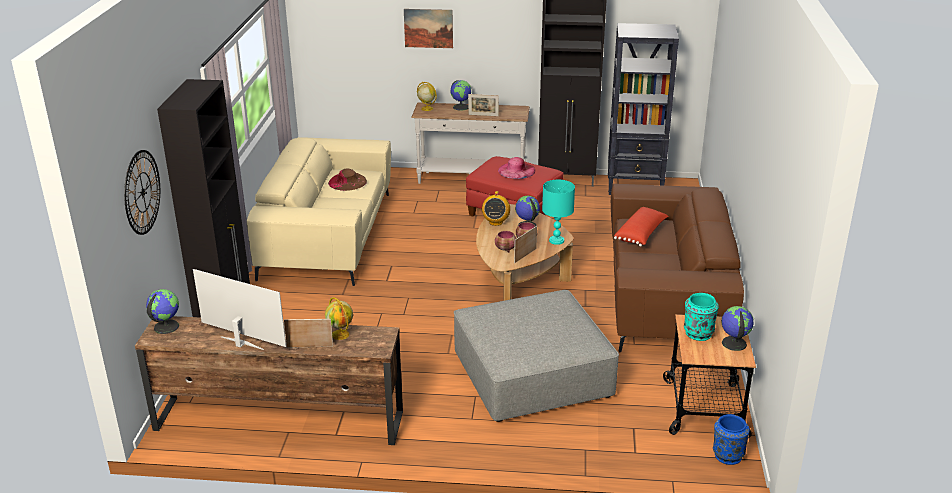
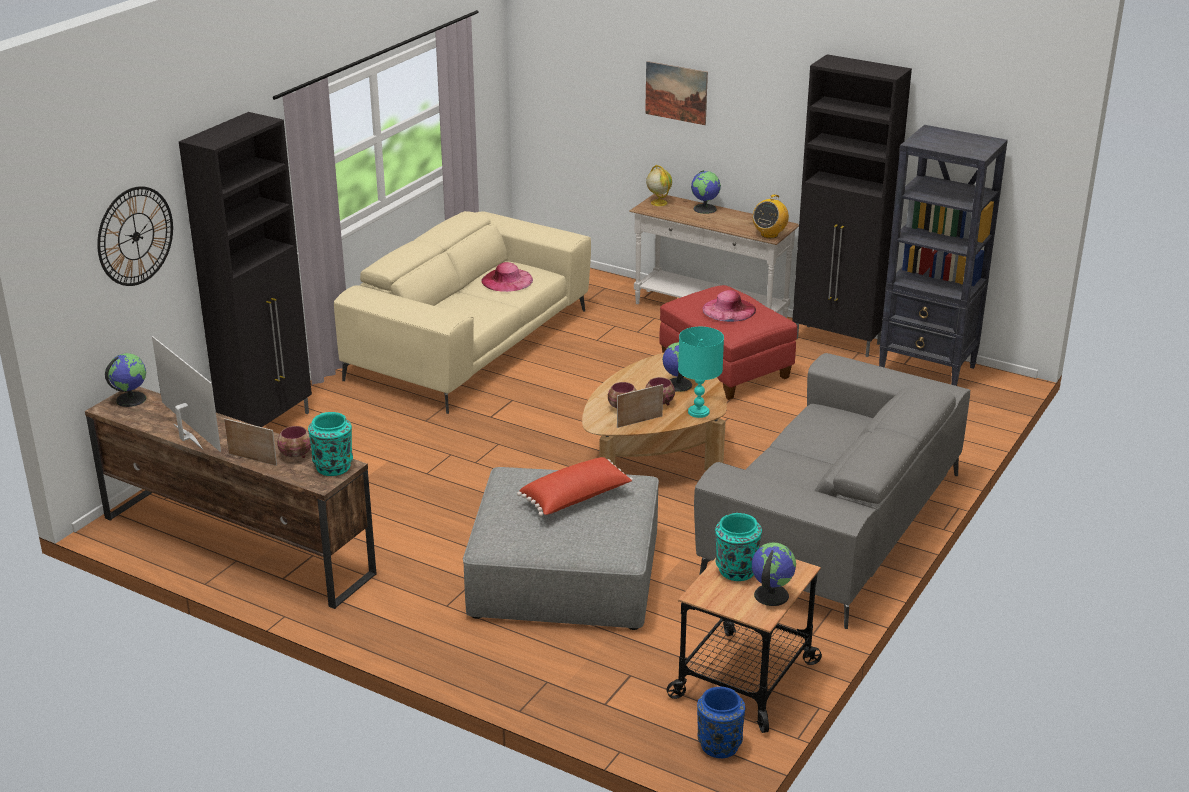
camera: 25 degrees right, 0 degrees up
(340, 335) = (296, 455): globe -> bowl
(347, 182) = (507, 280): brown hat -> pink hat
(376, 336) = (333, 466): none -> turquoise vase
(483, 115) = (723, 225): picture frame -> none
(495, 222) = (643, 371): radio -> radio (769, 234)
(641, 234) = (819, 431): red pillow -> red pillow (576, 499)
(666, 294) = (832, 524): brown sofa -> grey sofa

